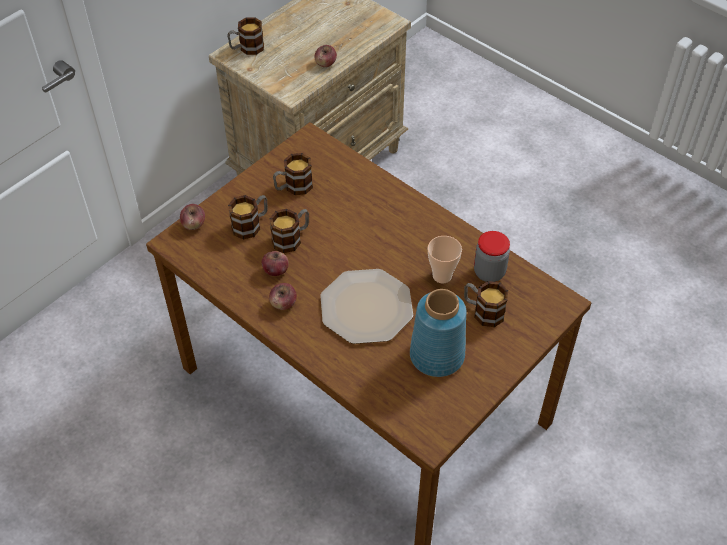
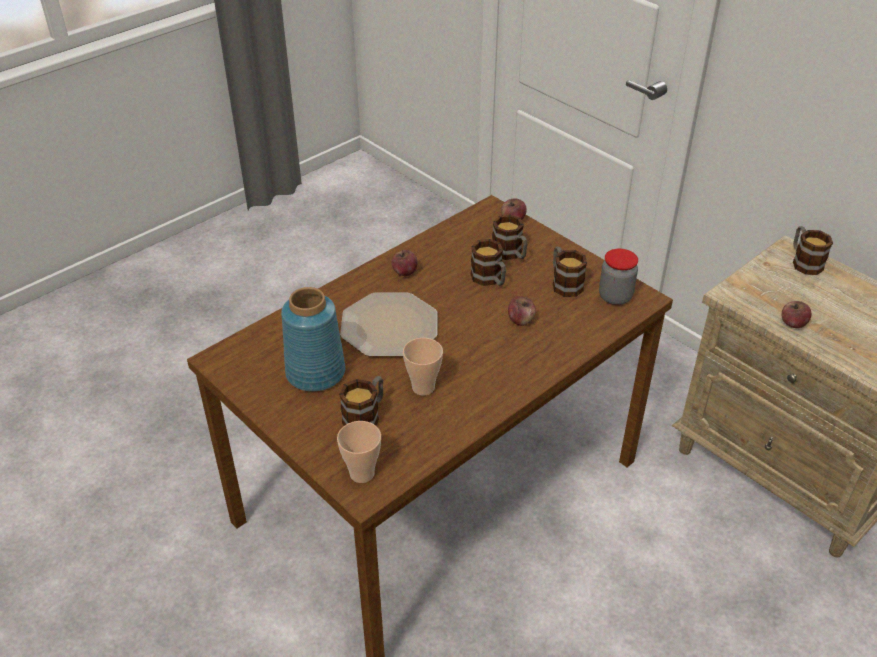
camera: 95 degrees right, 10 degrees down
(276, 270) = (447, 268): apple -> apple (521, 320)
(489, 272) = (422, 429): jar -> jar (615, 297)
(545, 306) = (362, 473): none -> cup

